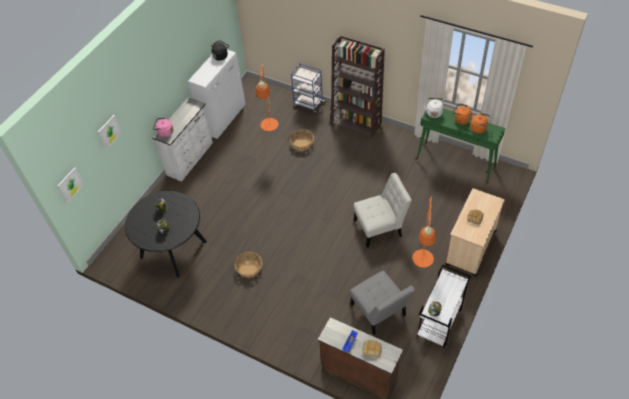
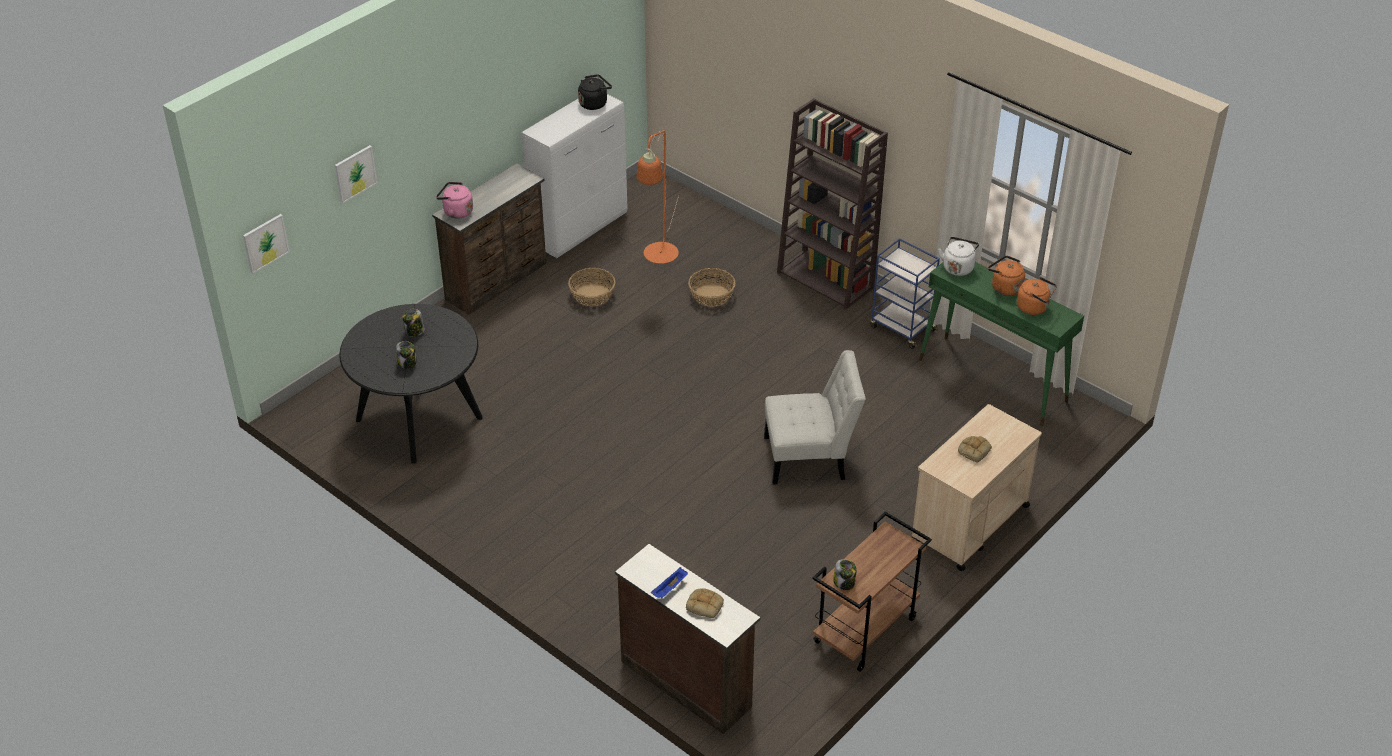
camera: 10 degrees right, 10 degrees down
(191, 159) = (498, 282): white dresser -> brown dresser
(249, 268) = (545, 475): basket -> basket (592, 295)
(308, 105) = (746, 234): blue cart -> blue cart (901, 328)
(379, 312) = (759, 592): grey chair -> none
(422, 263) = (868, 530): orange floor lamp -> none
(439, 323) = (865, 631): white cart -> brown cart

